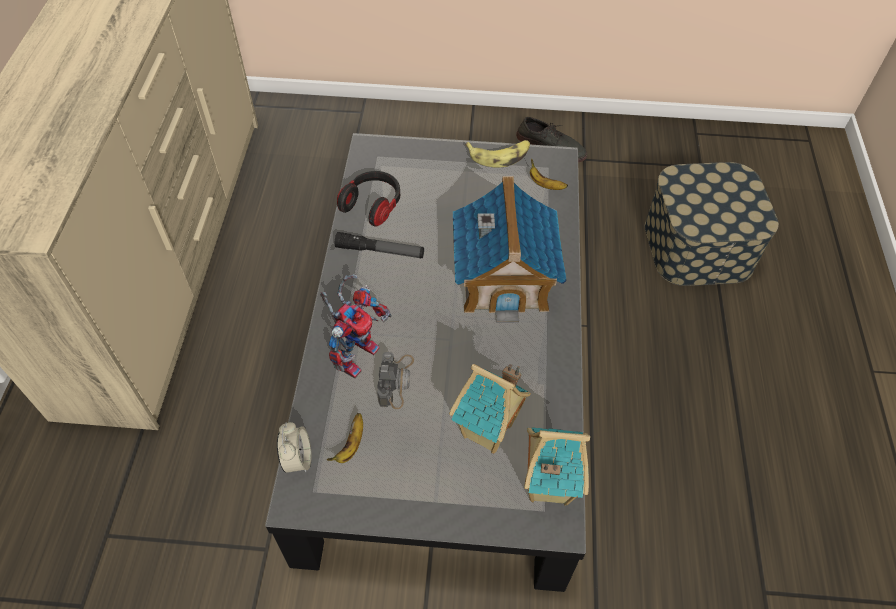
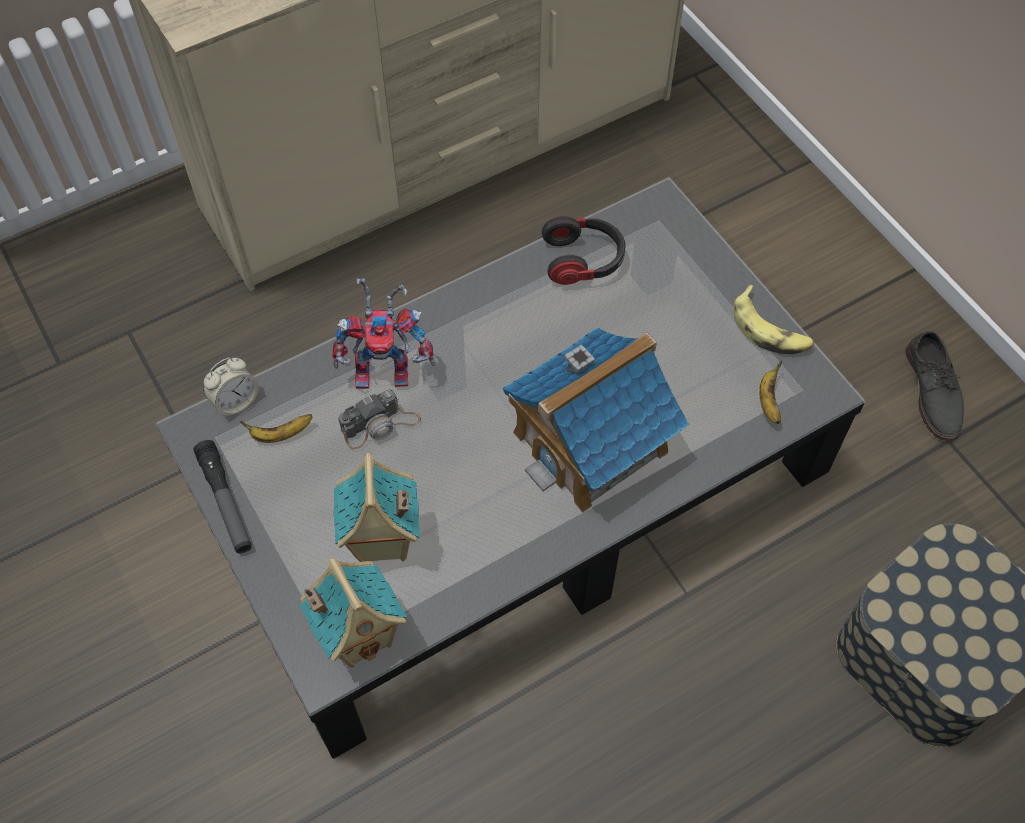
camera: 55 degrees right, 5 degrees up
(380, 251) = (528, 307): flashlight -> flashlight (225, 501)

